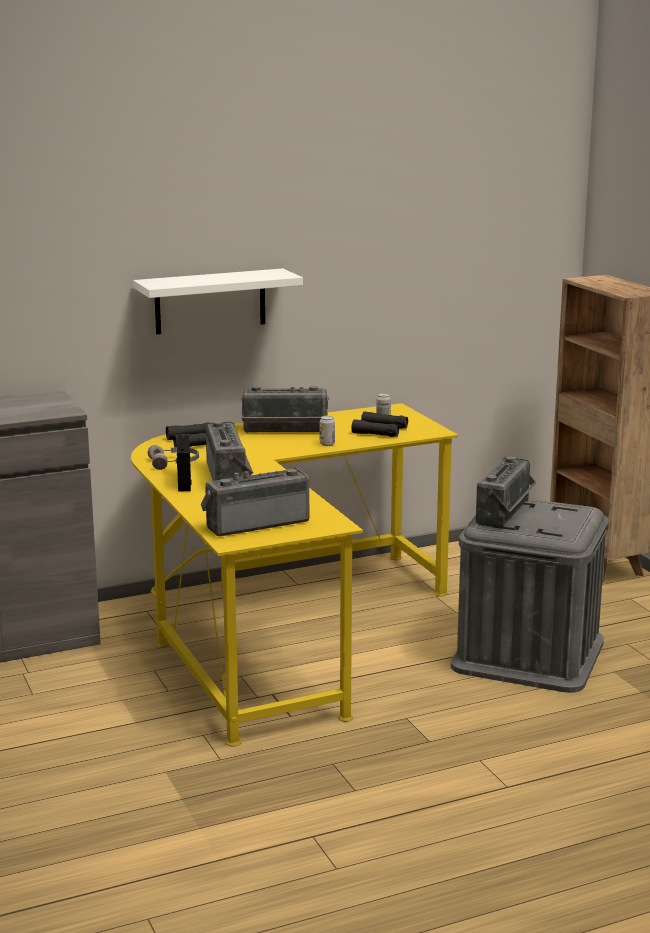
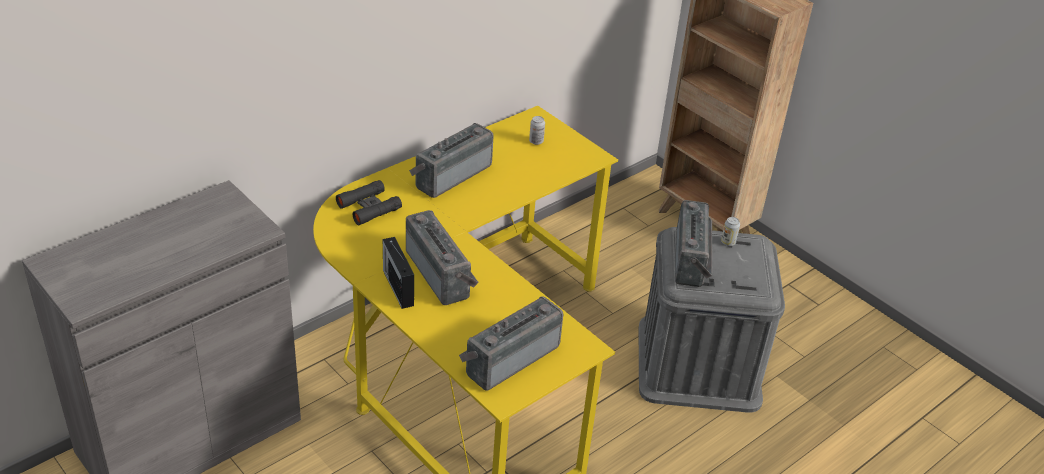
camera: 20 degrees left, 20 degrees up
(174, 463) = (370, 253): grey headphones -> none
(210, 301) = (368, 55): white shelf -> none
(285, 431) = (450, 175): radio -> radio turned 150 degrees clockwise
(327, 444) = (504, 195): can -> can (728, 242)
(380, 431) = (542, 162): black binoculars -> none

